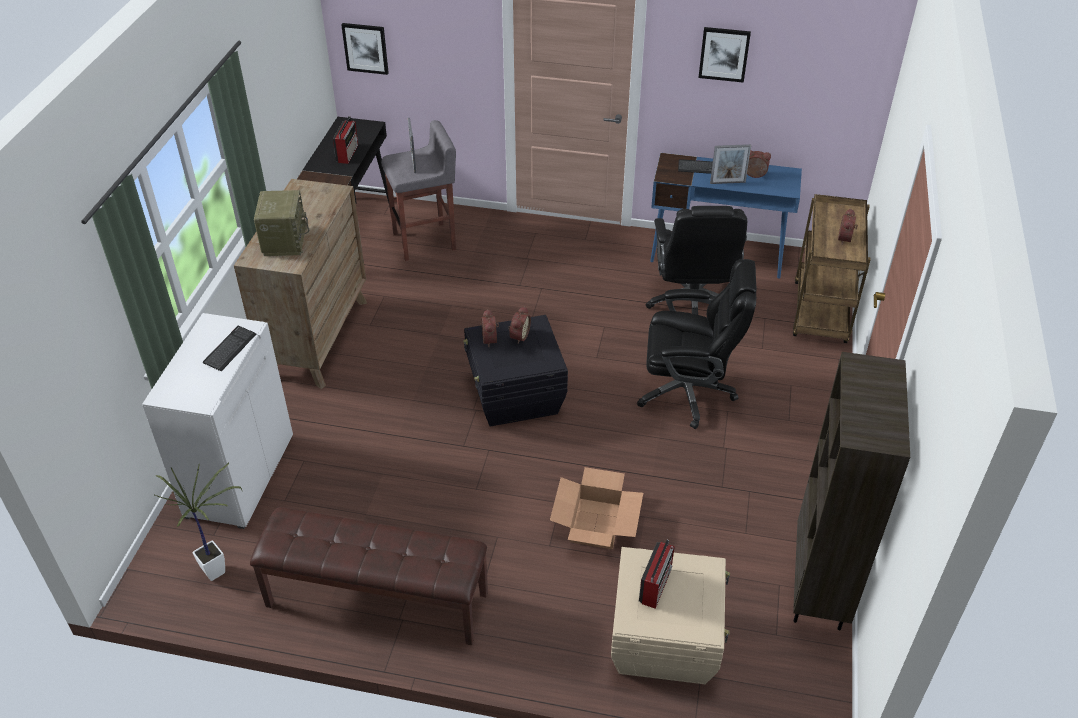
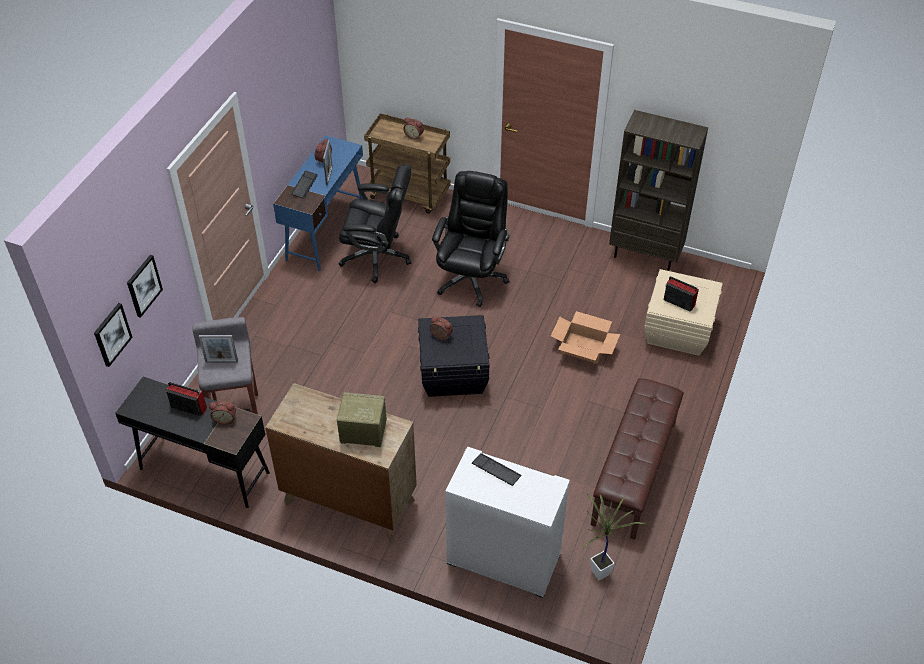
camera: 80 degrees left, 5 degrees up
(491, 339) = (440, 353): alarm clock -> alarm clock (225, 418)
(724, 54) = (277, 104): picture -> picture (143, 285)

